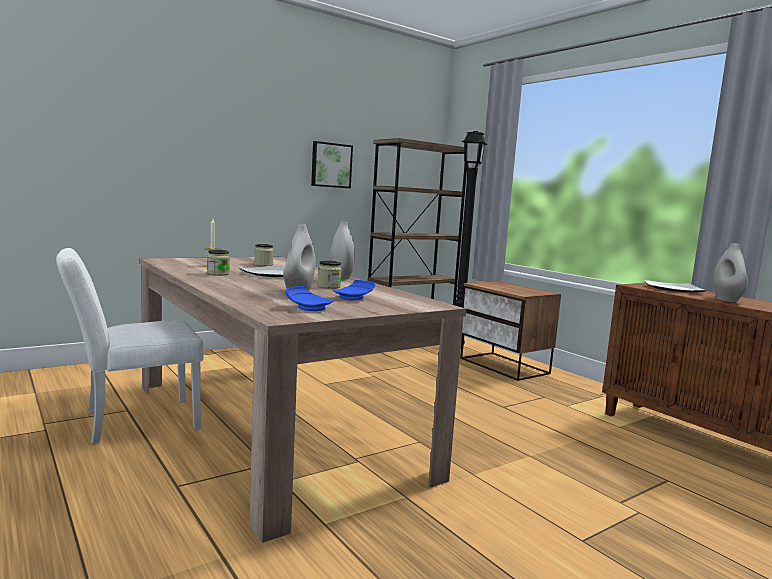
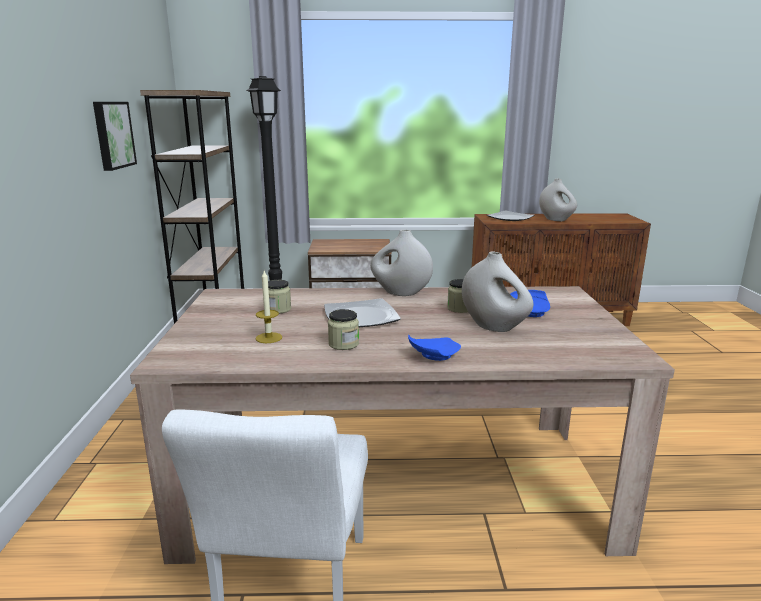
camera: 55 degrees left, 10 degrees up
(308, 308) = (583, 338): blue plate -> blue plate (433, 355)

